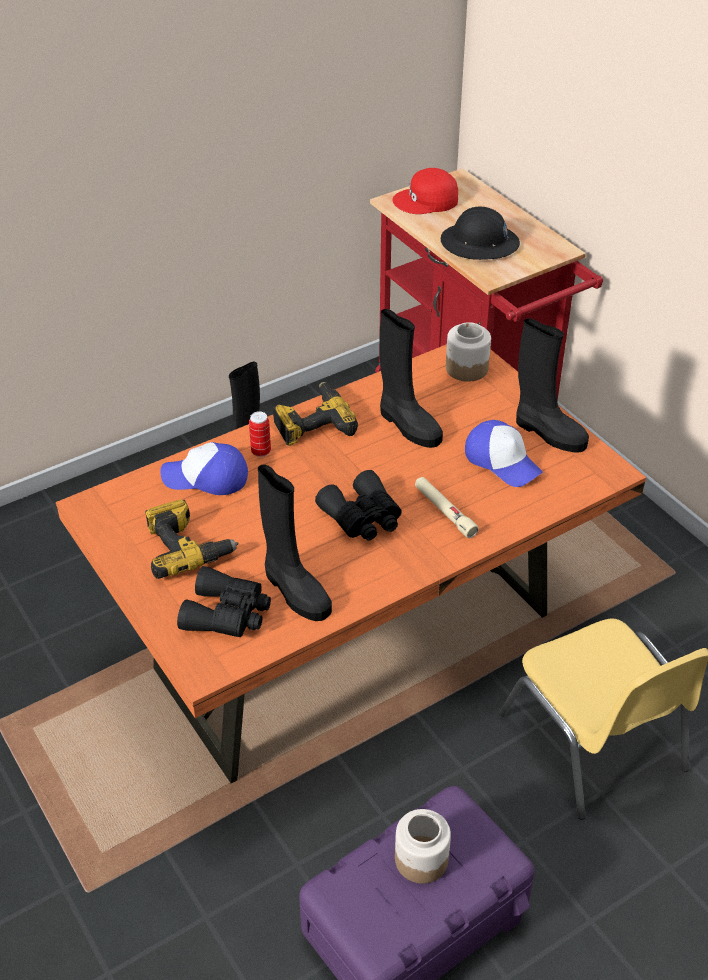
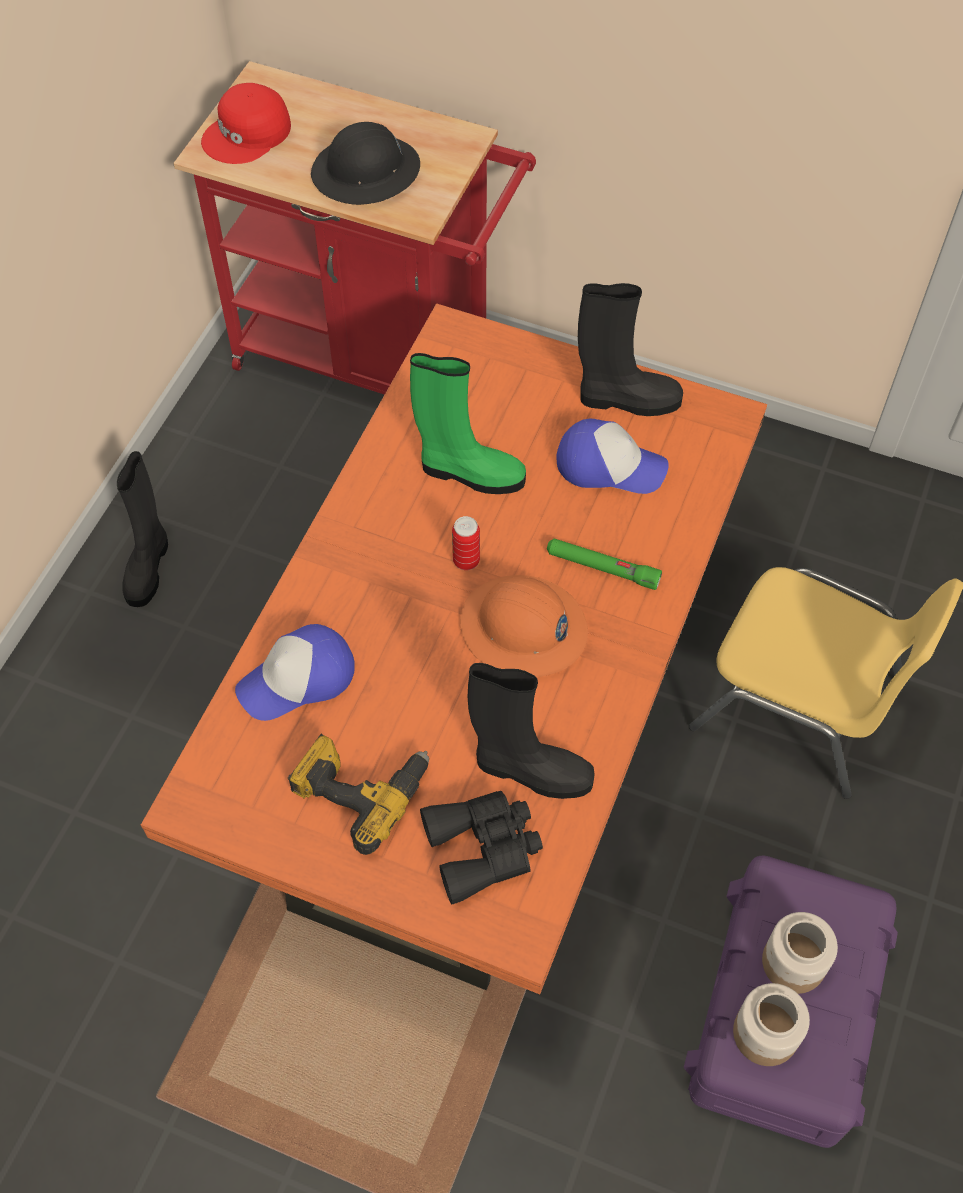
camera: 35 degrees left, 15 degrees up
(261, 451) = (332, 605): can -> can (466, 561)
(312, 423) = (358, 530): power drill -> none
(362, 518) = (523, 629): black binoculars -> orange hard hat
(408, 425) = (469, 473): black boot -> green boot
(444, 511) = (602, 568): beige flashlight -> green flashlight
(466, 368) = (470, 356): jar -> jar (764, 1033)

